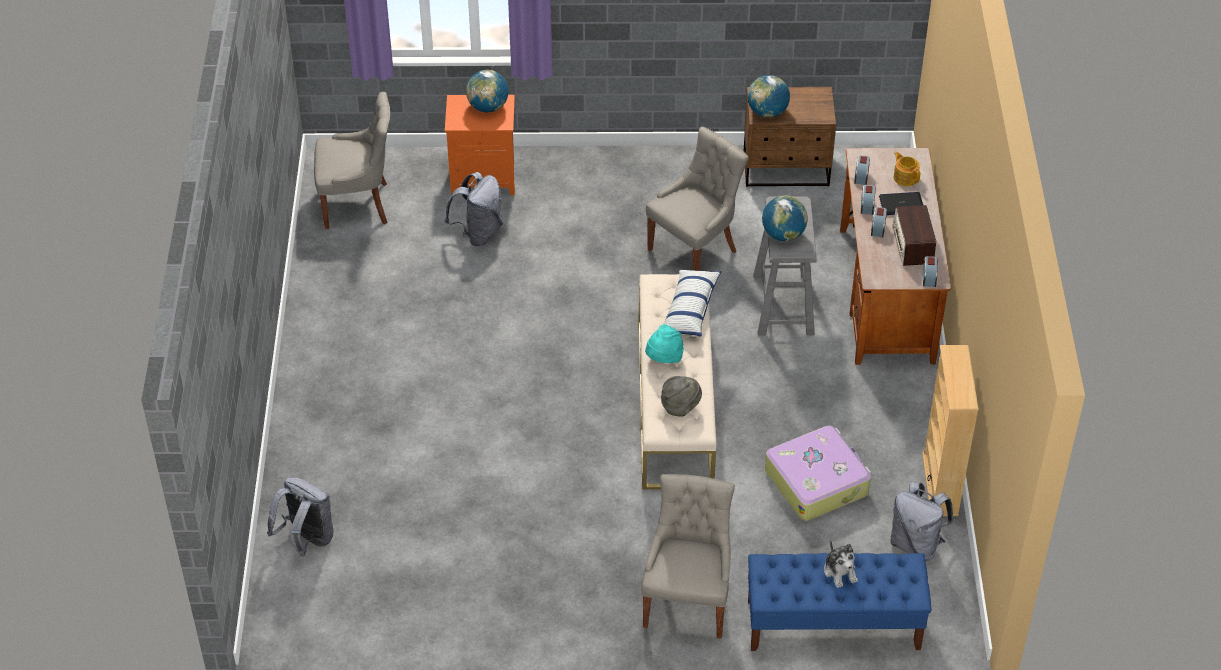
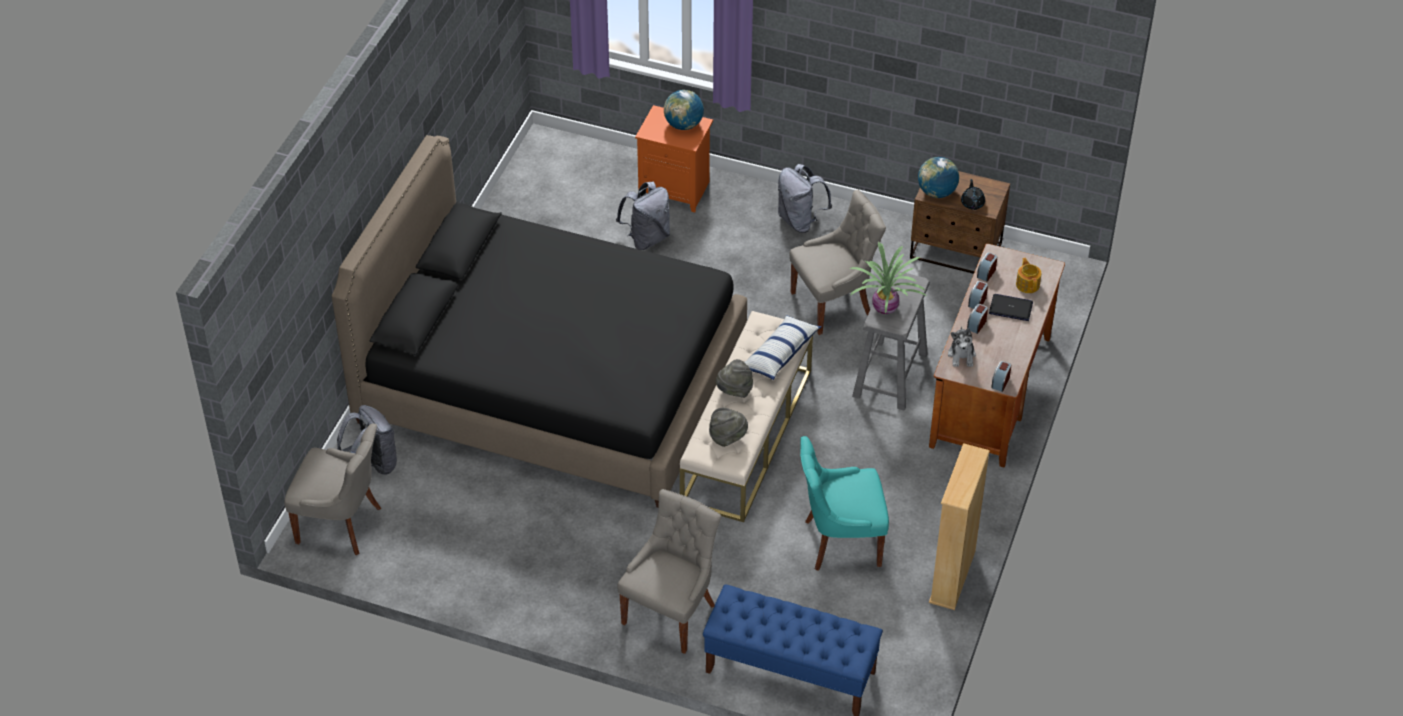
camera: 20 degrees right, 0 degrees up
(358, 204) = (553, 186): grey chair -> grey chair (341, 524)
(453, 403) = (552, 383): none -> black bed
(664, 358) = (734, 391): turquoise hat -> grey hat
(783, 235) = (886, 307): globe -> potted plant
(806, 114) = (972, 203): none -> black teapot
(817, 481) = (840, 542): suitcase -> turquoise chair
(840, 571) = (796, 622): plush toy -> plush toy (962, 355)
(912, 245) = (1001, 348): radio -> none
(916, 544) = (902, 623): grey backpack -> grey backpack (800, 221)

